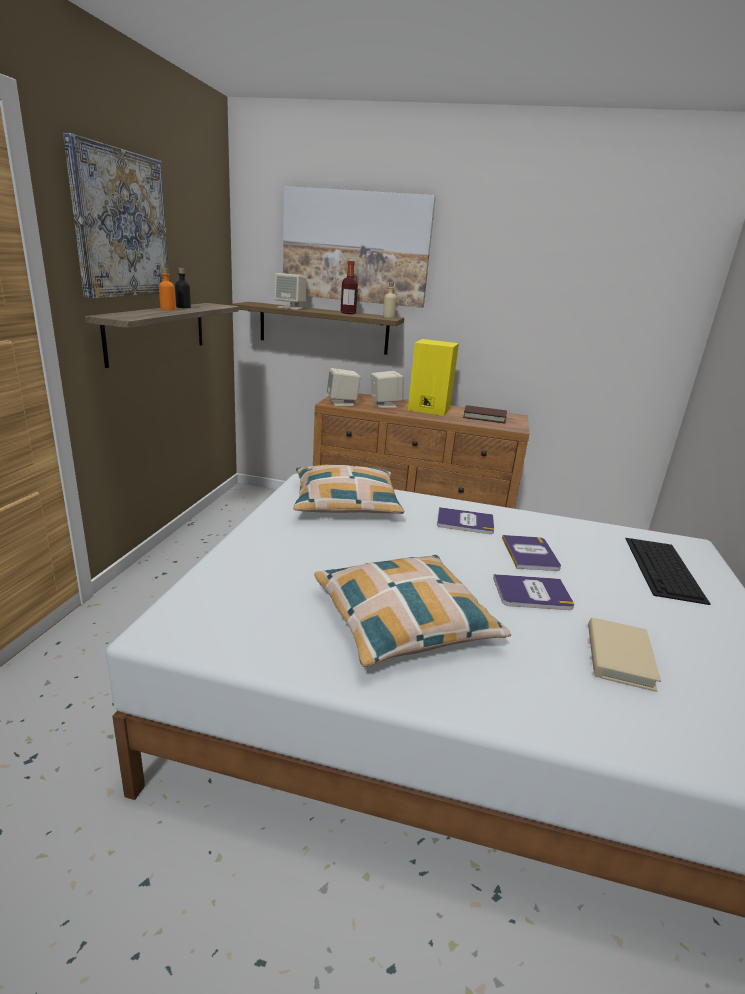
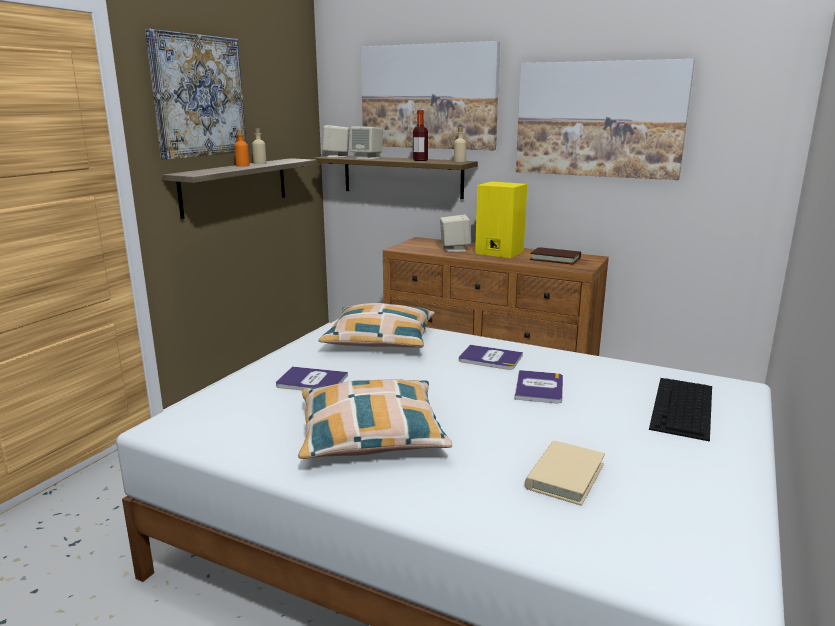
camera: 15 degrees right, 5 degrees down
(183, 307) = (260, 163): black bottle -> beige bottle
(342, 403) = (411, 248): beige speaker -> beige speaker (337, 156)
(528, 284) = (599, 119): none -> picture
(532, 593) = (514, 420): book -> book (311, 381)

